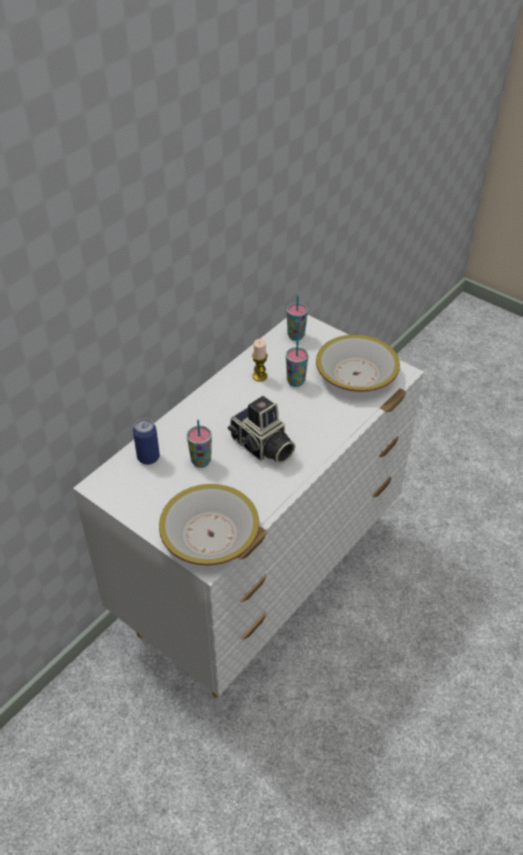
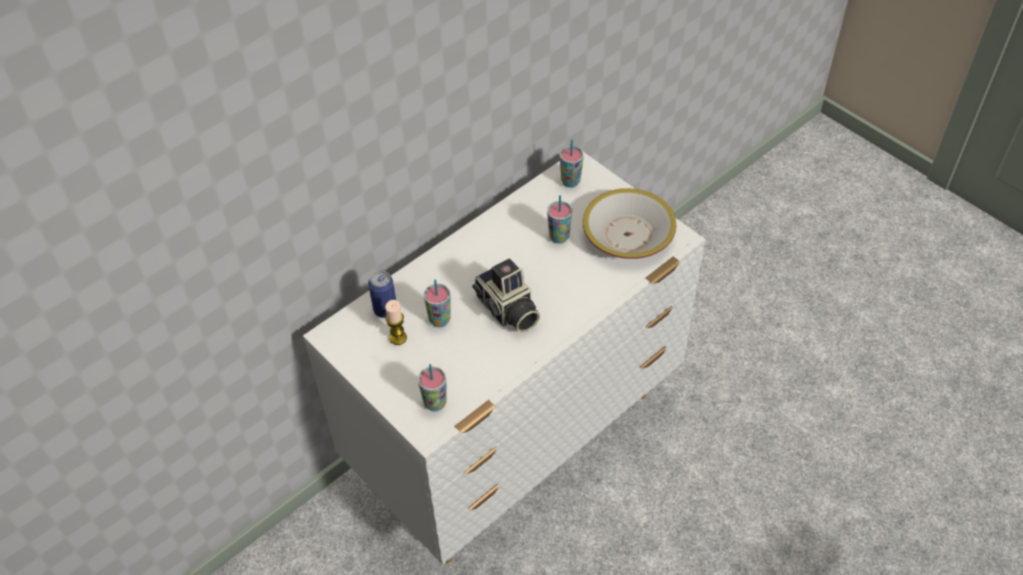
camera: 10 degrees right, 5 degrees up
(210, 535) = (435, 403): bowl -> cup
(259, 376) = (521, 227): candle -> candle (398, 337)

